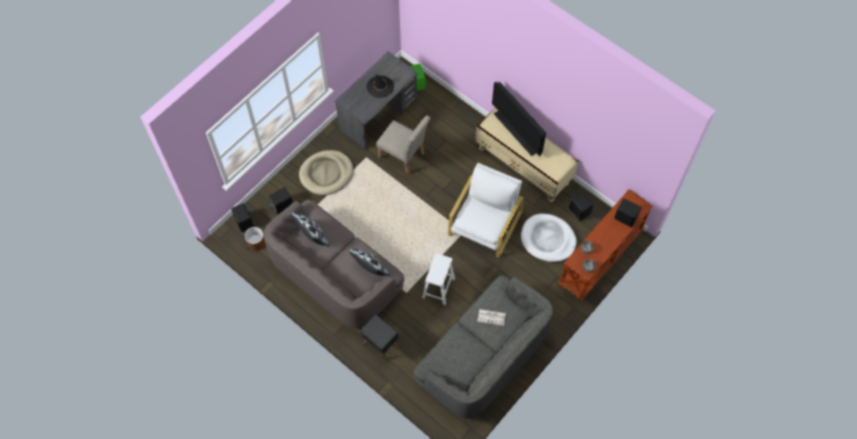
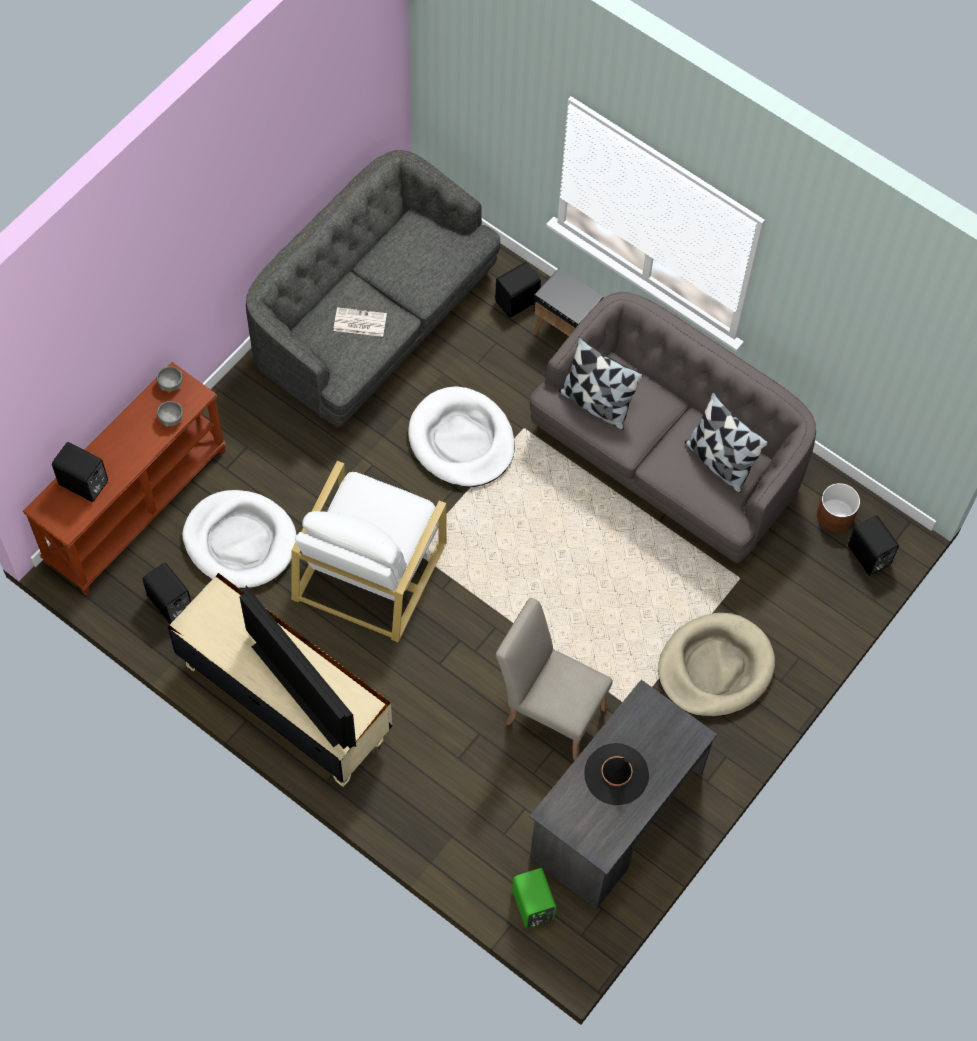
camera: 175 degrees right, 0 degrees up
(281, 205) = (798, 594): black speaker -> black speaker (518, 302)
(438, 287) = (461, 440): white stool -> white dog bed

